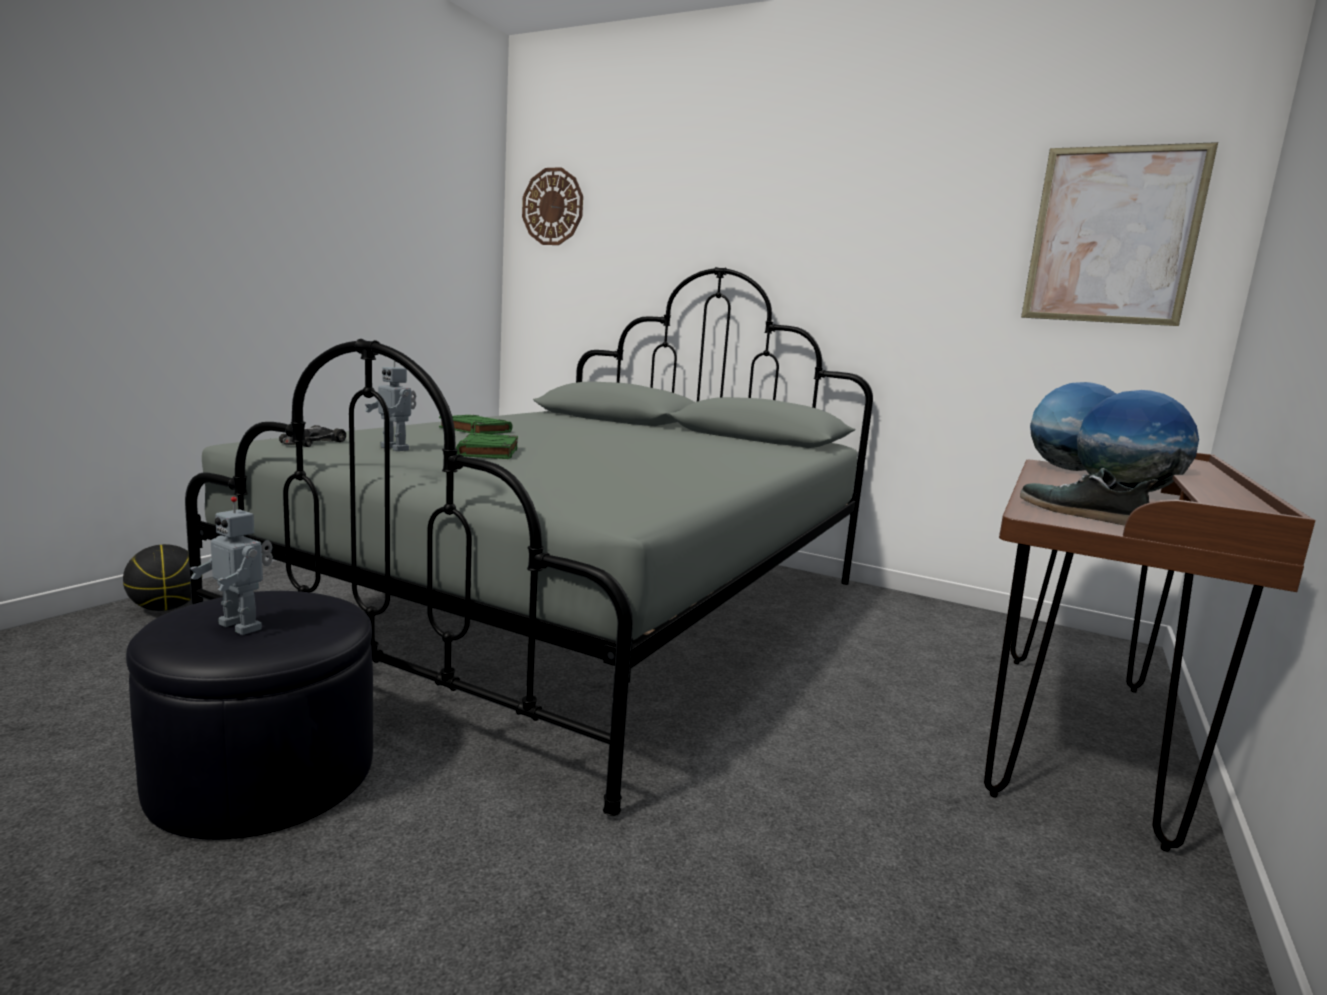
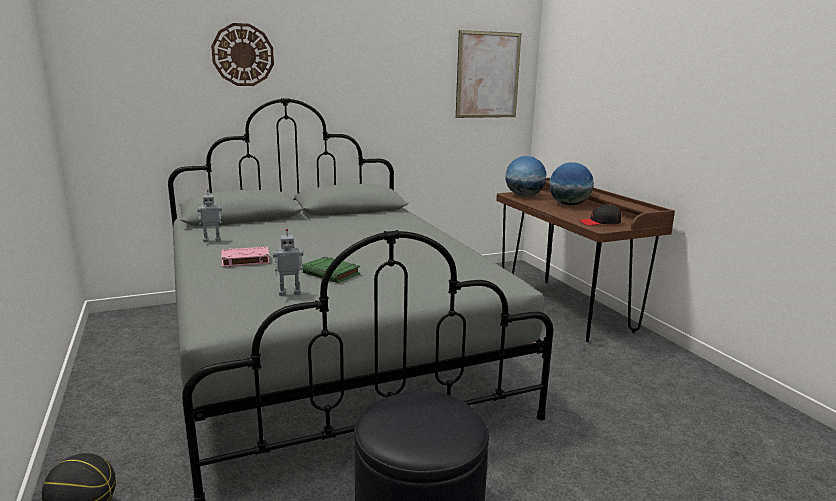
camera: 50 degrees left, 5 degrees up
(243, 626) = (434, 425): toy robot -> toy robot (212, 240)
(313, 442) = (236, 310): toy car -> none
(474, 430) = (245, 260): green book -> pink book
(553, 207) = (107, 48): wall clock -> wall clock (243, 55)
(1079, 513) = (600, 223): shoe -> black cap

